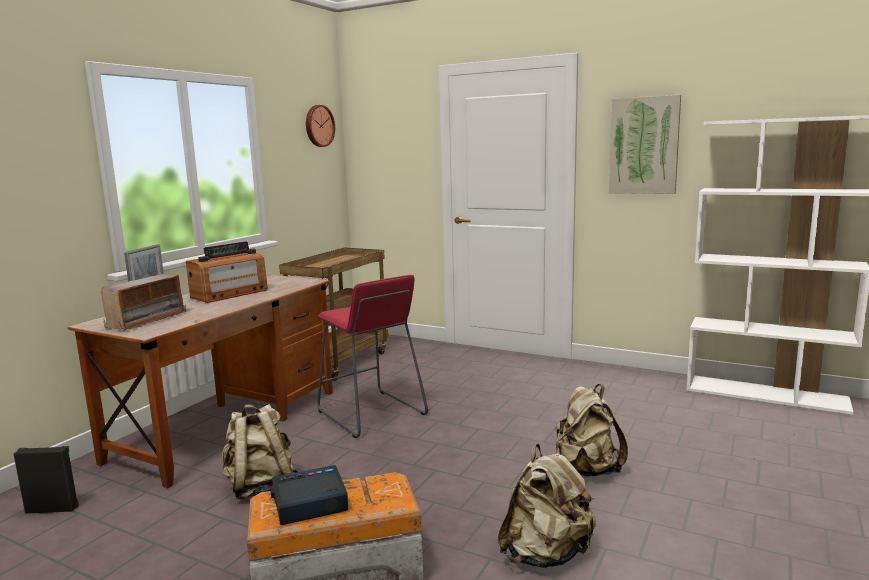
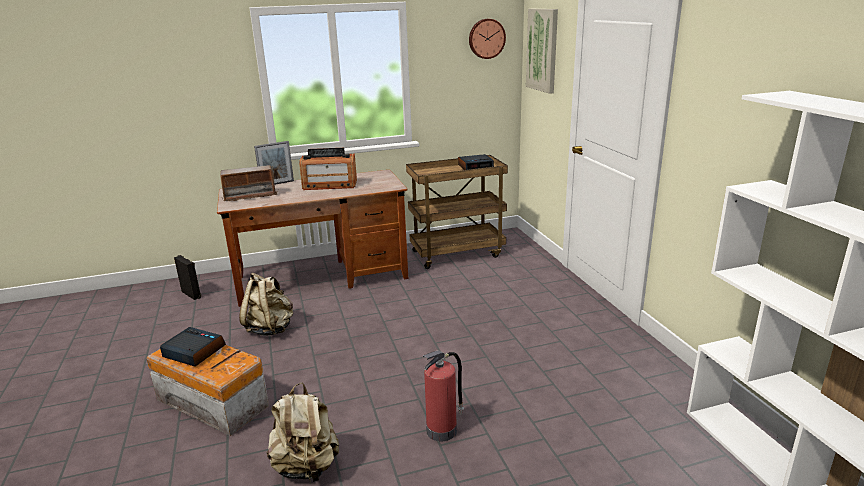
camera: 45 degrees right, 10 degrees up
(346, 259) = (476, 167): none -> alarm clock
(371, 413) = (402, 306): red stool -> none
(586, 470) = (443, 429): beige backpack -> fire extinguisher
(644, 145) = (727, 106): picture -> picture (542, 50)

